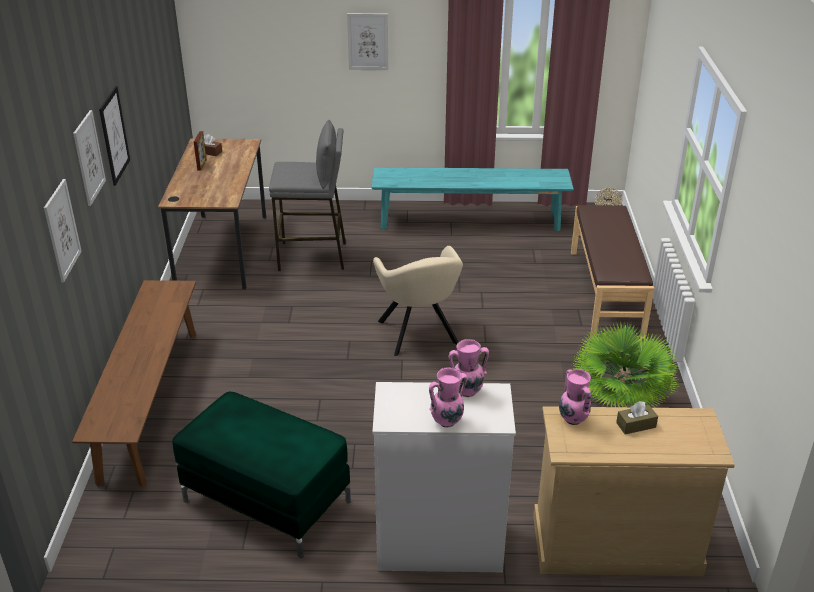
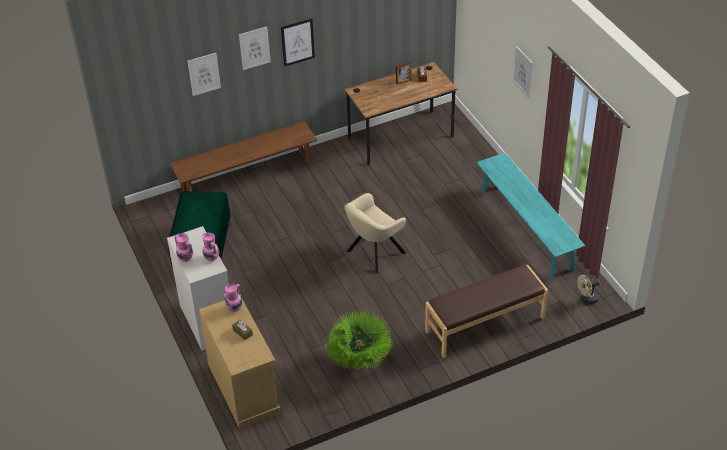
camera: 65 degrees right, 10 degrees up
(313, 256) = (423, 176): grey stool -> none

